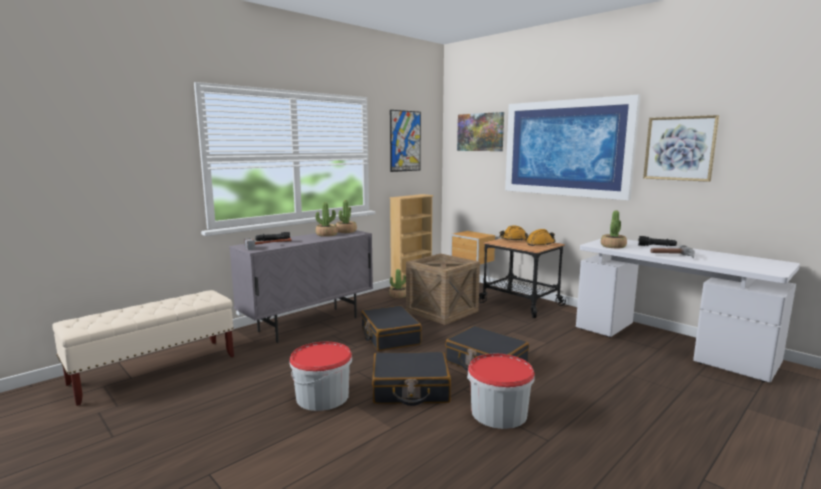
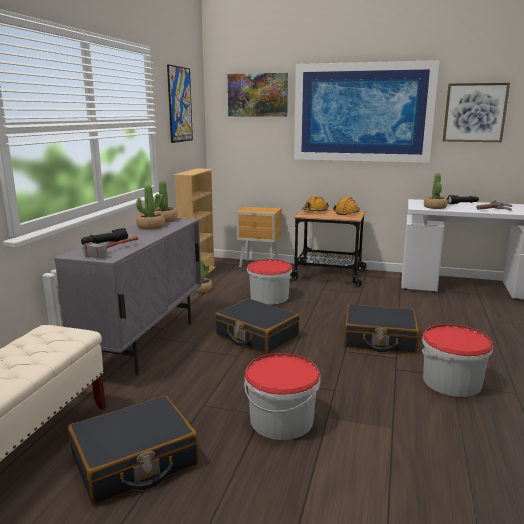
camera: 30 degrees left, 5 degrees up
(410, 389) = (353, 384): black suitcase -> black suitcase (135, 461)
(442, 311) = (269, 297): crate -> bucket

